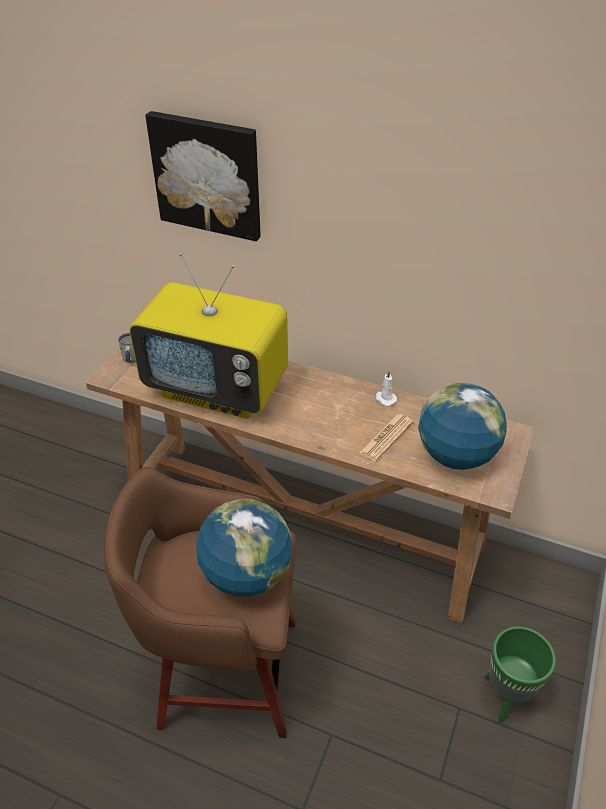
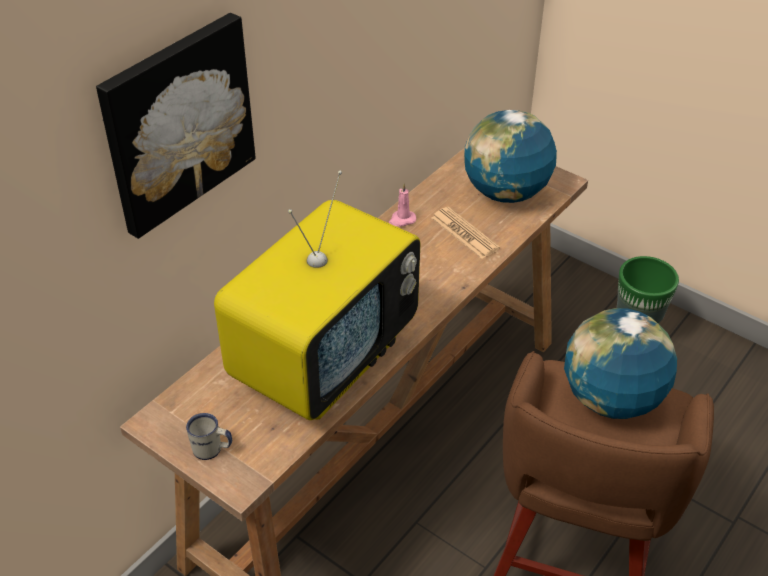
camera: 75 degrees left, 0 degrees up
(385, 399) = (402, 220): white candle -> pink candle

